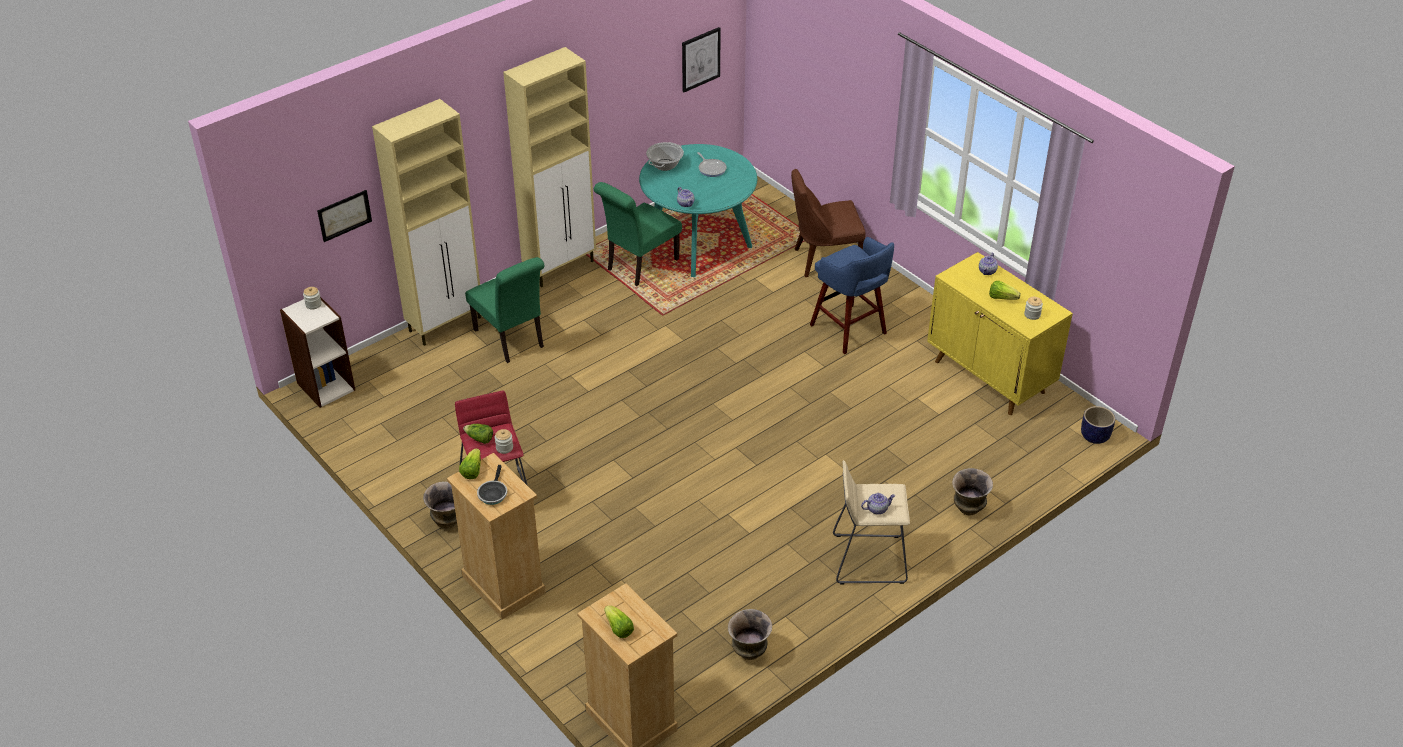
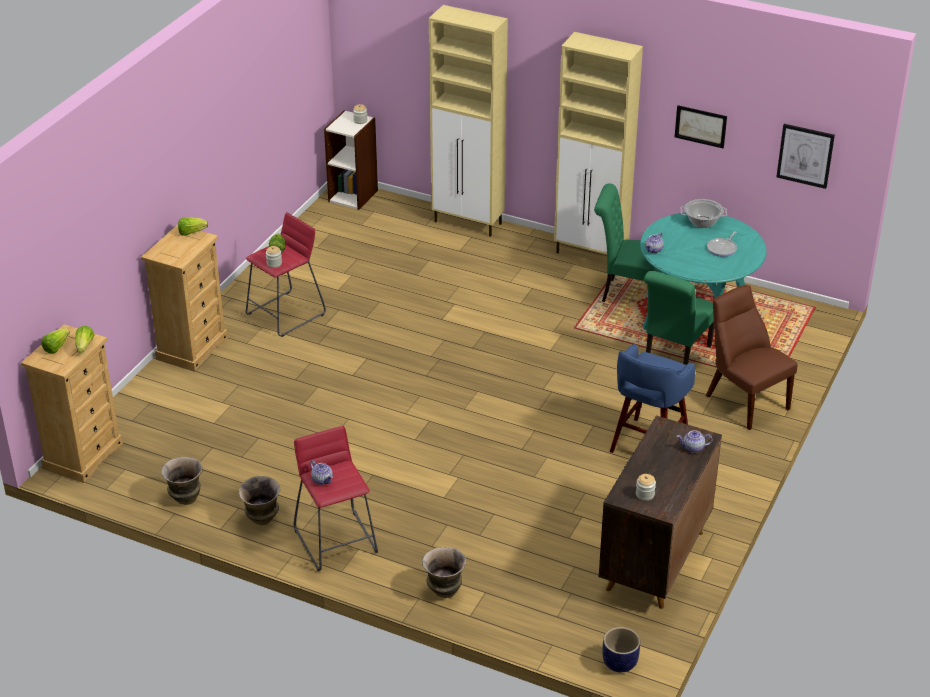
camera: 65 degrees right, 5 degrees down
(344, 215) = (411, 68): picture -> picture (700, 126)
(448, 522) = (243, 300): vase -> vase (262, 519)
(493, 493) = (172, 249): frying pan -> none
(512, 340) = (474, 261): green chair -> green chair (674, 359)
(868, 559) = (336, 540): beige stool -> red stool
(990, 377) = (654, 561): yellow cabinet -> brown cabinet
(1002, 298) = (656, 467): lettuce -> lettuce (84, 346)

